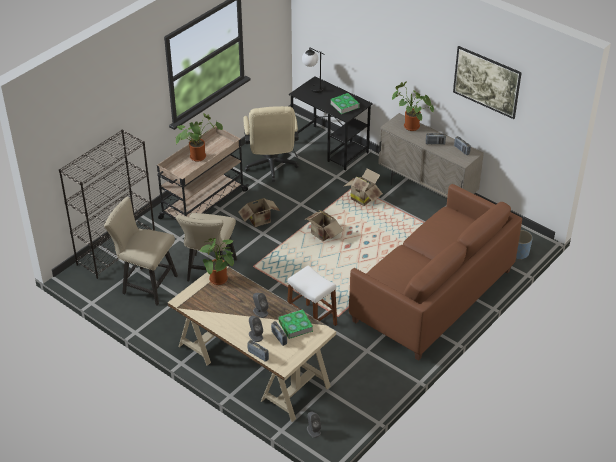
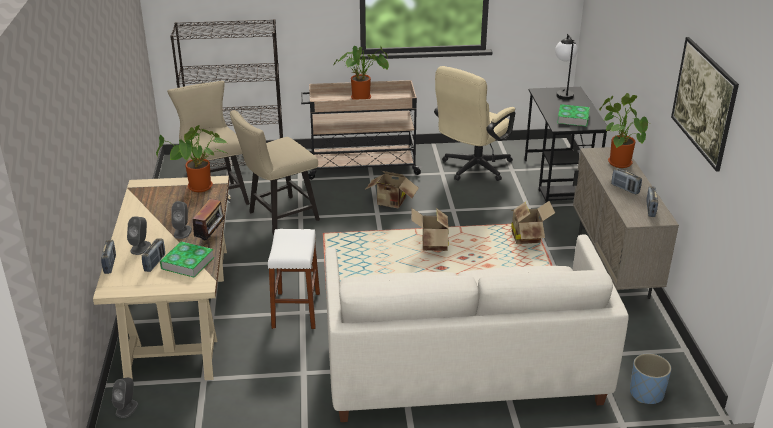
camera: 45 degrees right, 10 degrees down
(280, 304) = (211, 237): none -> radio
(433, 295) = (463, 369): brown sofa -> white sofa

